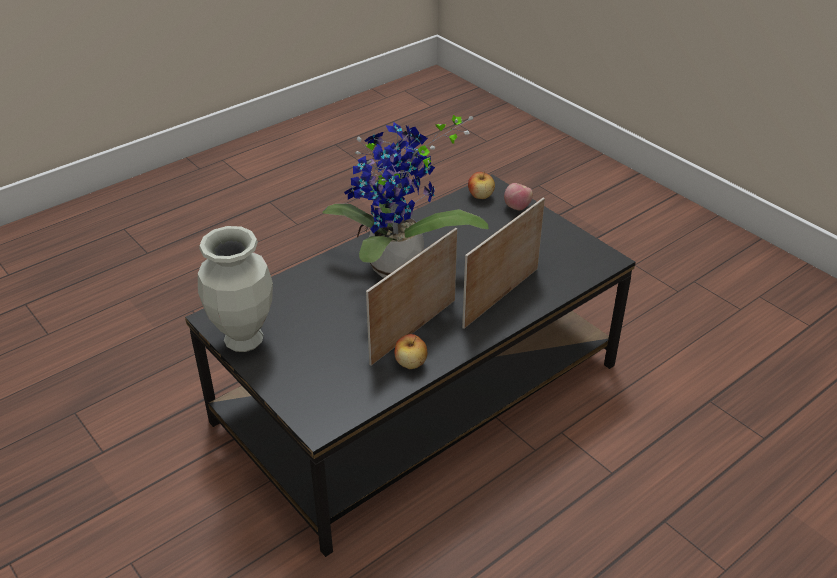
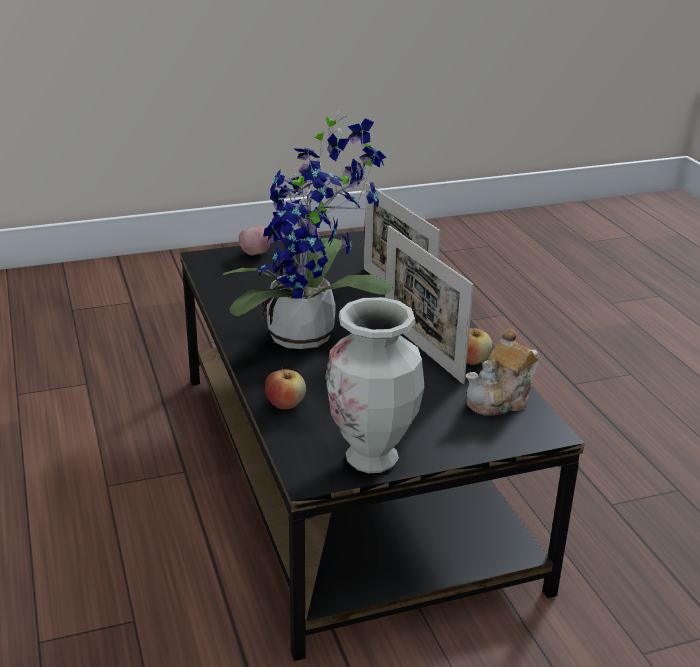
camera: 70 degrees left, 10 degrees down
(354, 391) = (501, 400): none -> teapot
(480, 196) = (215, 266): apple -> apple (285, 404)

